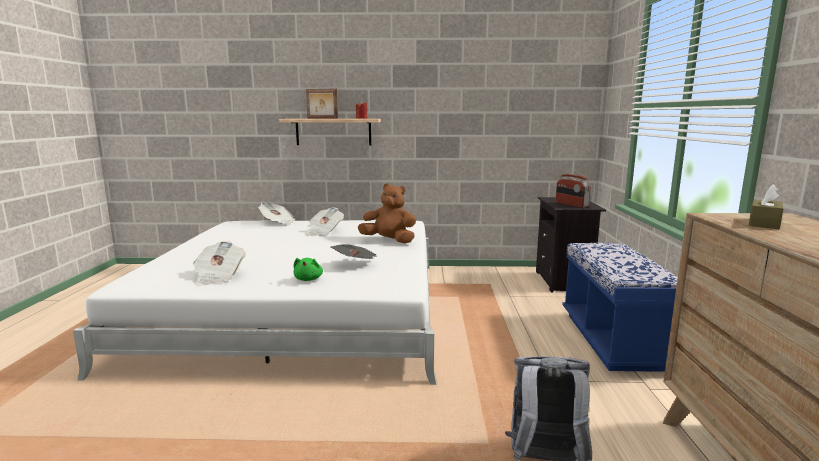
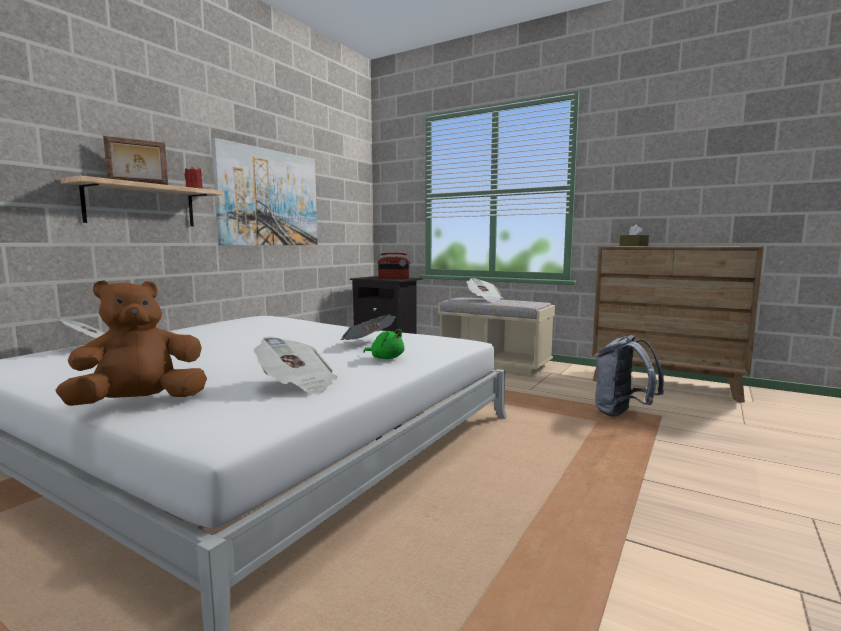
camera: 60 degrees left, 5 degrees down
(324, 232) = (217, 337): newspaper -> newspaper (484, 300)
(389, 241) = (312, 328): brown plush toy -> brown plush toy (140, 403)
(447, 118) = (269, 198): none -> picture
(614, 340) = (494, 364): blue bench -> beige bench

